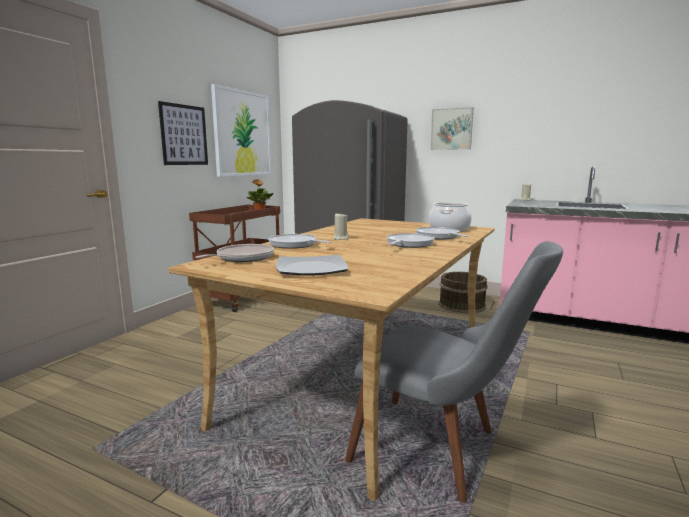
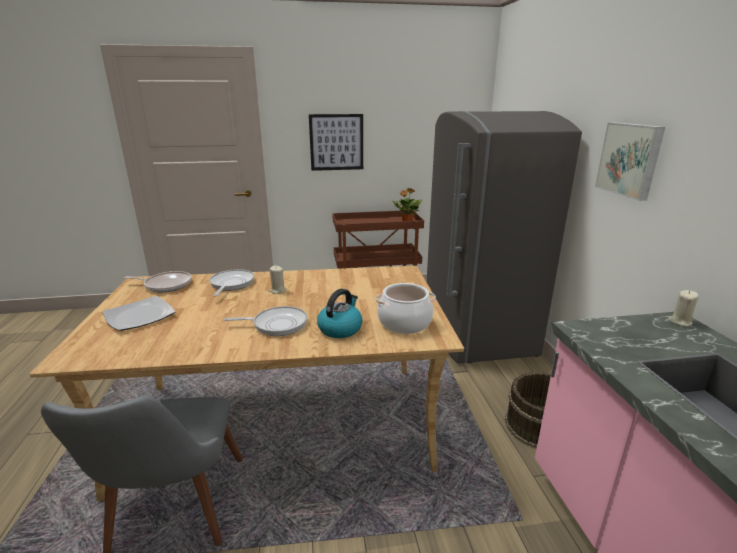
camera: 55 degrees right, 10 degrees up
(242, 133) = (418, 135): picture -> none
(438, 236) = (340, 328): frying pan -> kettle

